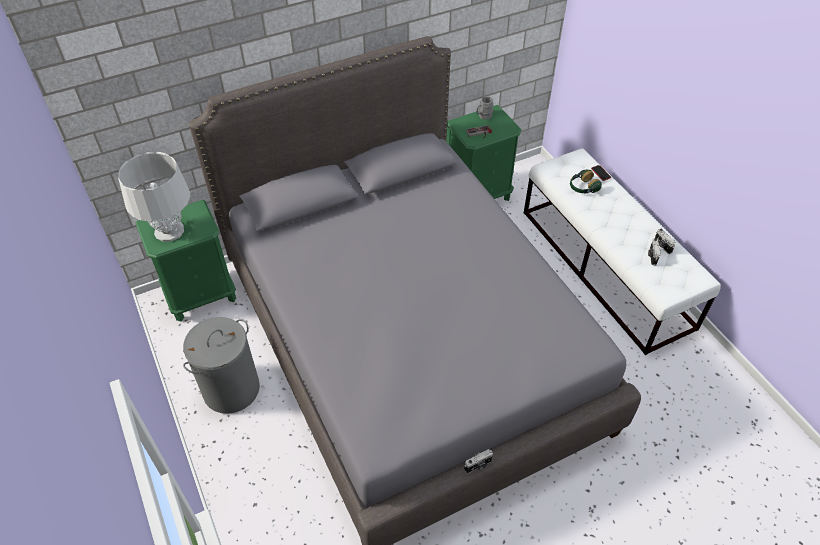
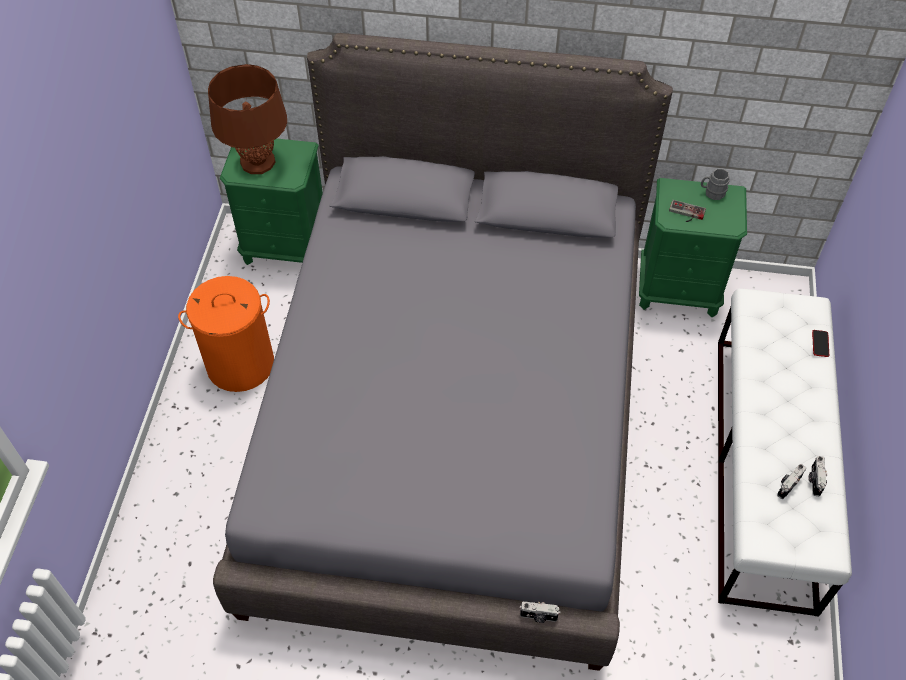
camera: 35 degrees right, 5 degrees up
(169, 231) = (257, 162): grey table lamp -> brown table lamp
(231, 389) = (240, 364): grey laundry basket -> orange laundry basket
(478, 466) = (370, 593): camera -> camera (538, 616)
(583, 188) = (777, 350): headphones -> none

